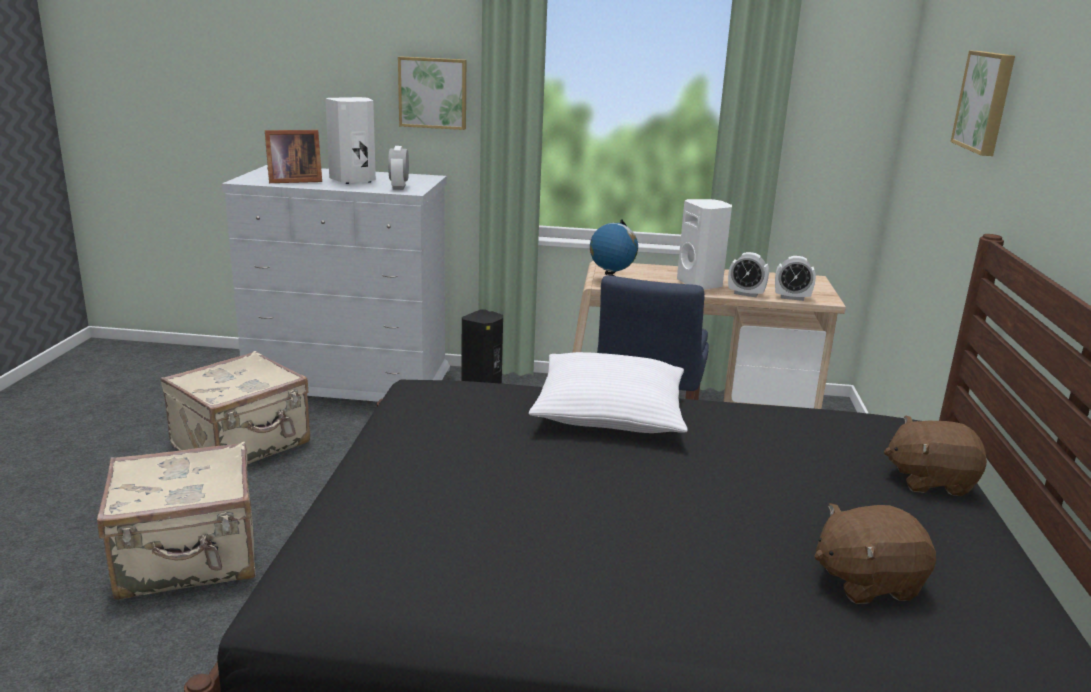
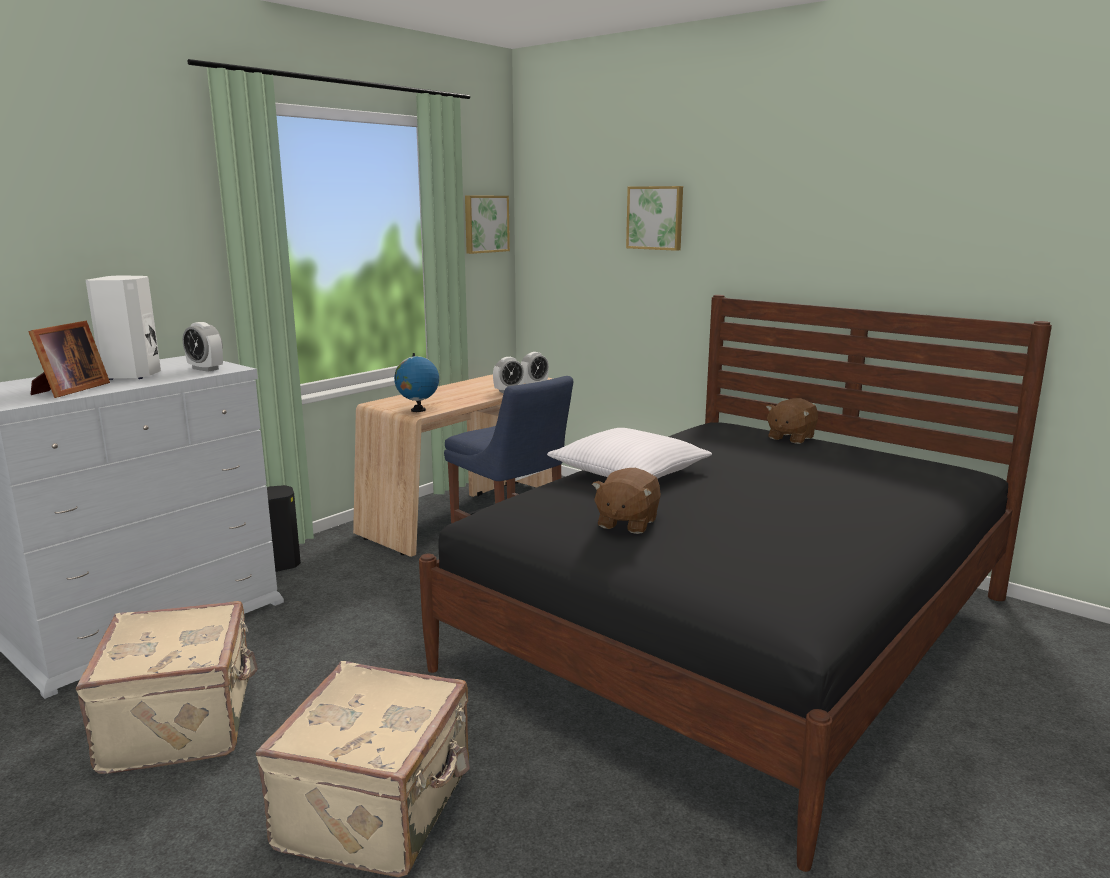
camera: 55 degrees left, 5 degrees down
(433, 93) = (159, 264): picture -> picture (485, 224)
(701, 284) = (470, 394): white speaker -> none
(866, 581) = (885, 476): brown plush toy -> brown plush toy (626, 523)

